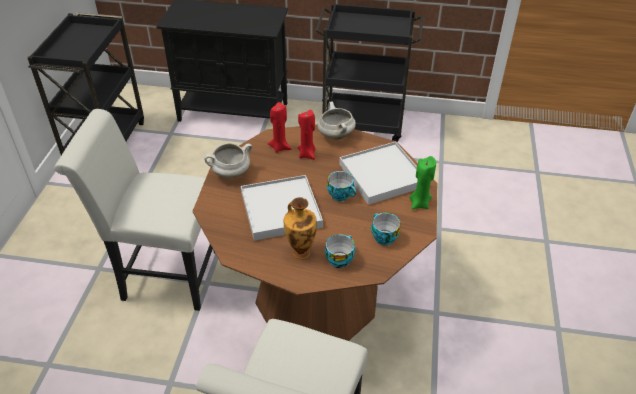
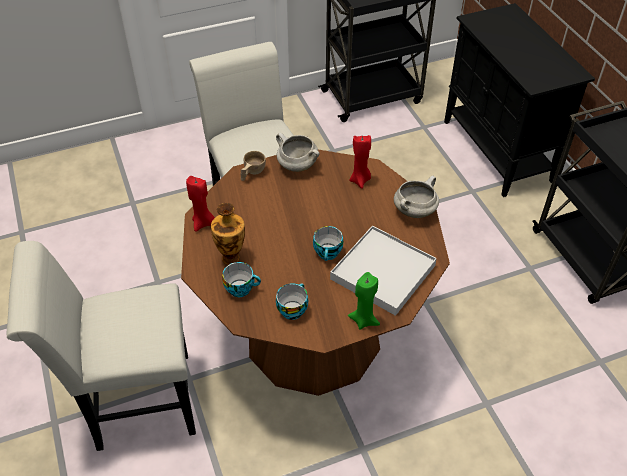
camera: 60 degrees right, 5 degrees up
(213, 202) = (251, 173): none -> beige cup
(281, 210) = (275, 220): white tray -> none
(307, 154) = (367, 203): red candle -> red candle (203, 223)

